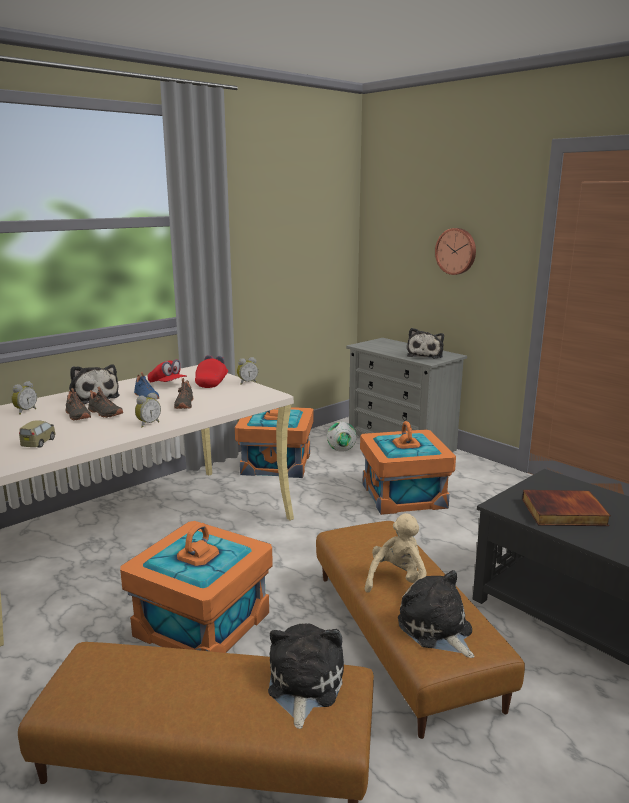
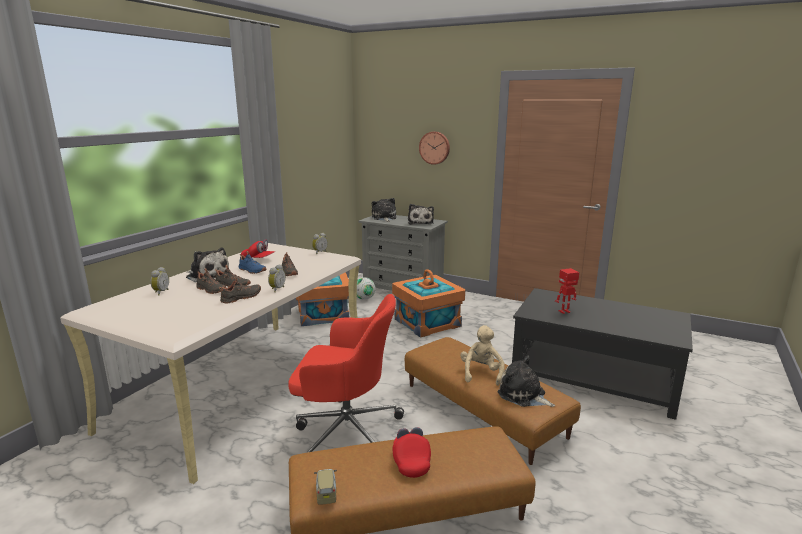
camera: 20 degrees left, 0 degrees up
(39, 442) = (203, 313): toy car -> toy car (326, 492)
(99, 430) = (241, 298): none -> black shoe
(203, 624) = (346, 431): orange storage box -> red office chair
(212, 382) = (292, 255): red cap -> red cap (411, 461)
(303, 685) = (469, 444): plush toy -> plush toy (384, 218)
(563, 513) = (564, 312): book -> toy robot

